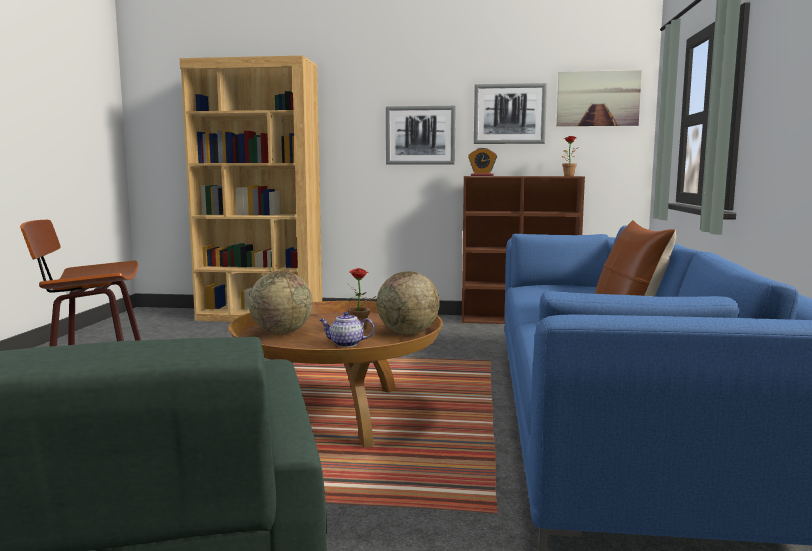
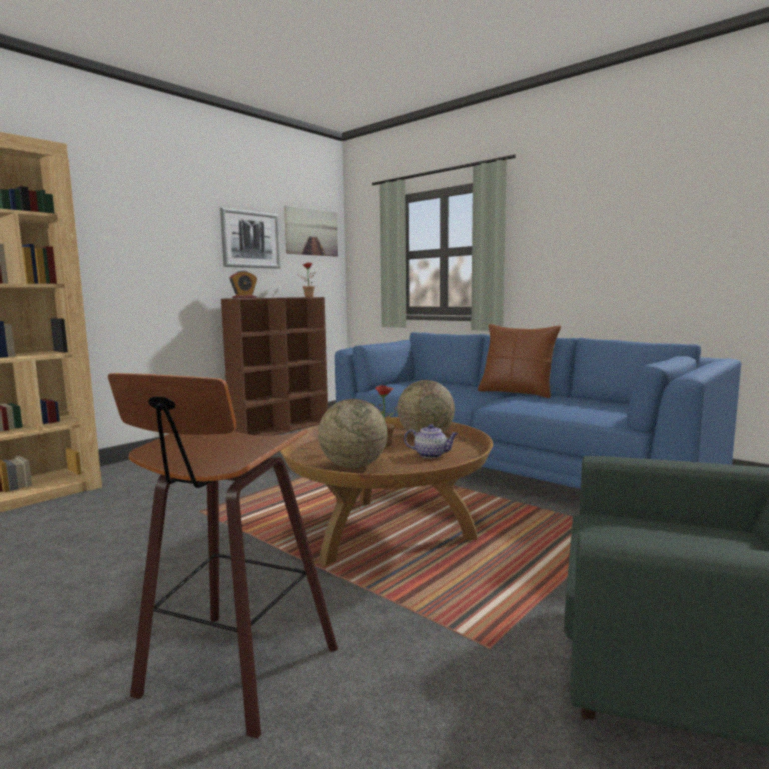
camera: 55 degrees left, 0 degrees up
(346, 344) = (431, 455): teapot -> teapot turned 120 degrees counterclockwise
(420, 135) = (172, 255): picture -> none

